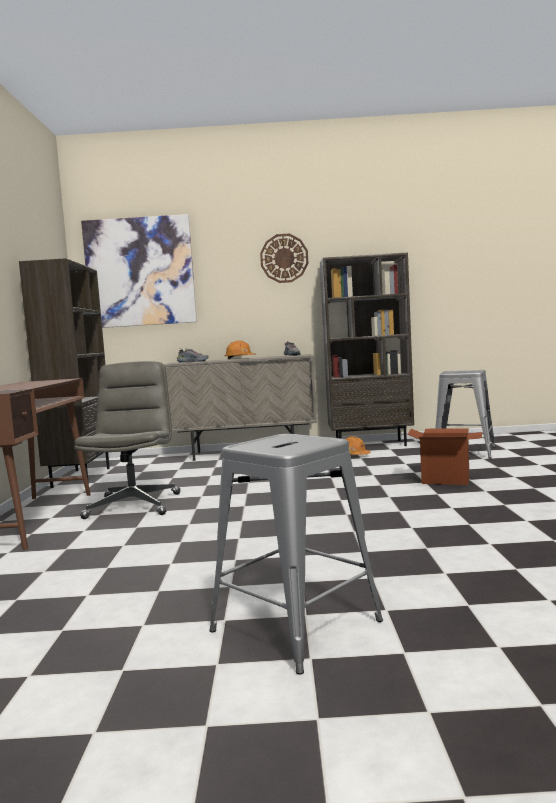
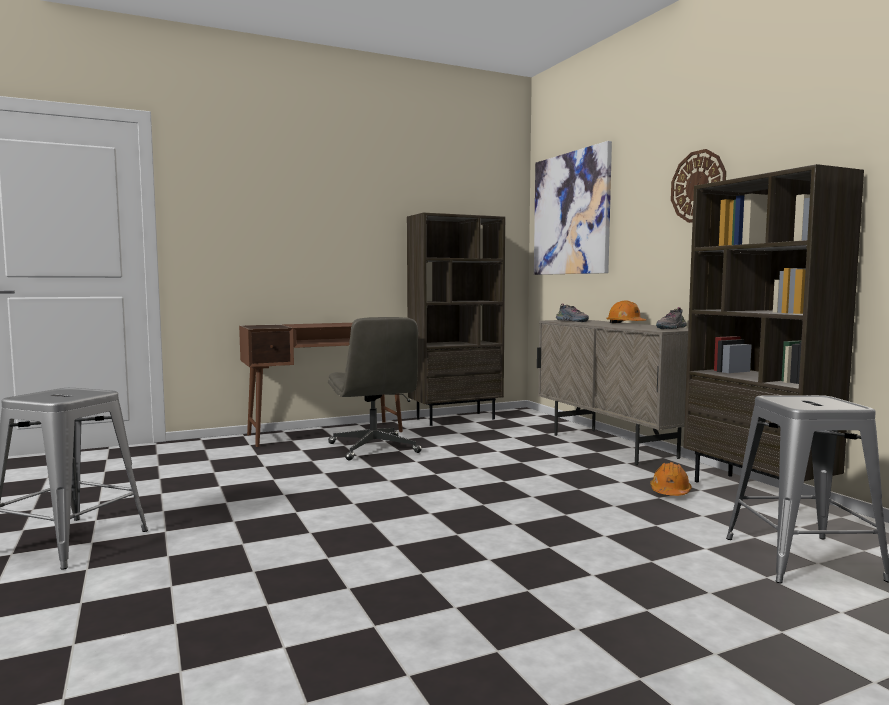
camera: 65 degrees right, 0 degrees up
(133, 505) = (374, 448): grey office chair -> grey office chair turned 90 degrees clockwise
(446, 480) = (574, 559): cardboard box -> none

